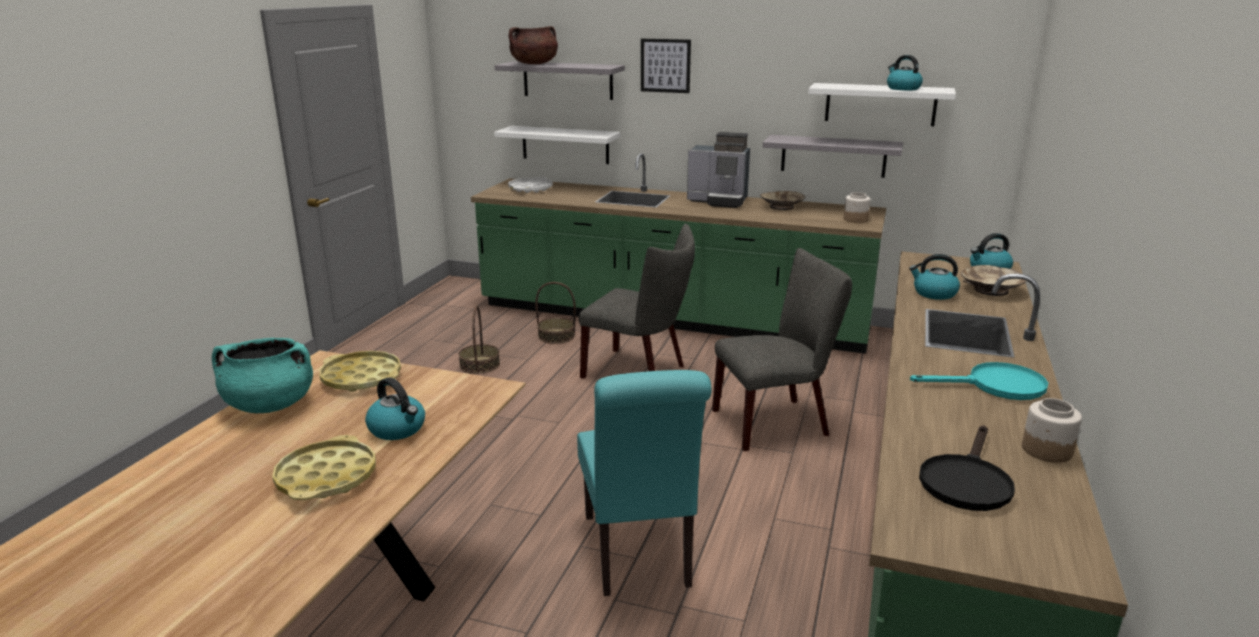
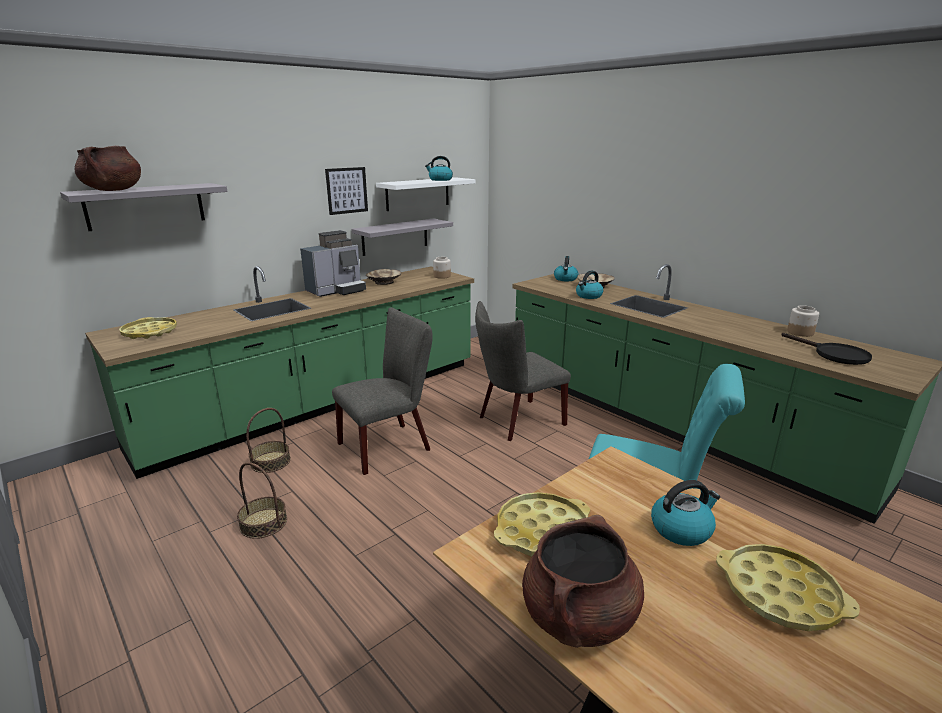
camera: 60 degrees left, 0 degrees up
(269, 405) = (579, 617): turquoise cooking pot -> brown cooking pot
(530, 189) = (150, 332): white tray -> yellow tray
(565, 145) = (155, 277): white shelf -> none
(665, 65) = (254, 180): picture -> picture (346, 190)
(777, 422) = (517, 421): grey chair -> grey chair turned 135 degrees counterclockwise
(995, 386) = (723, 320): turquoise frying pan -> none

